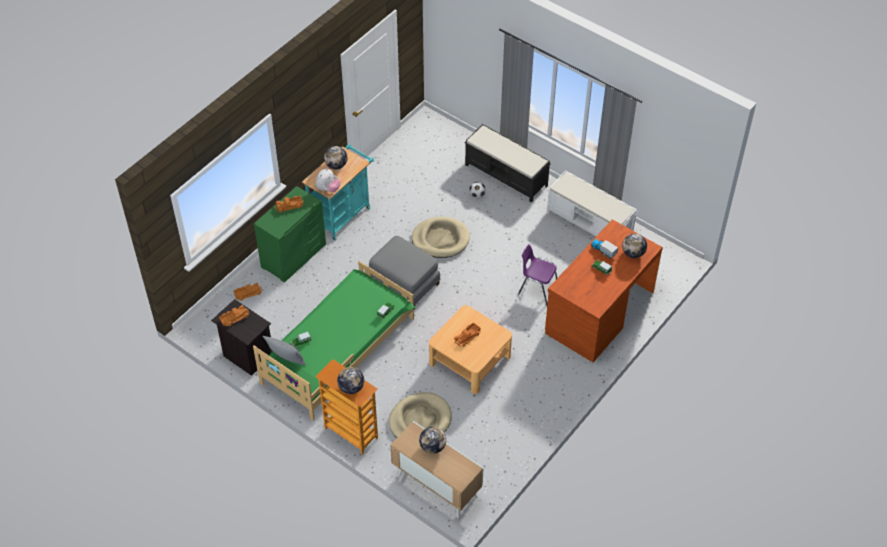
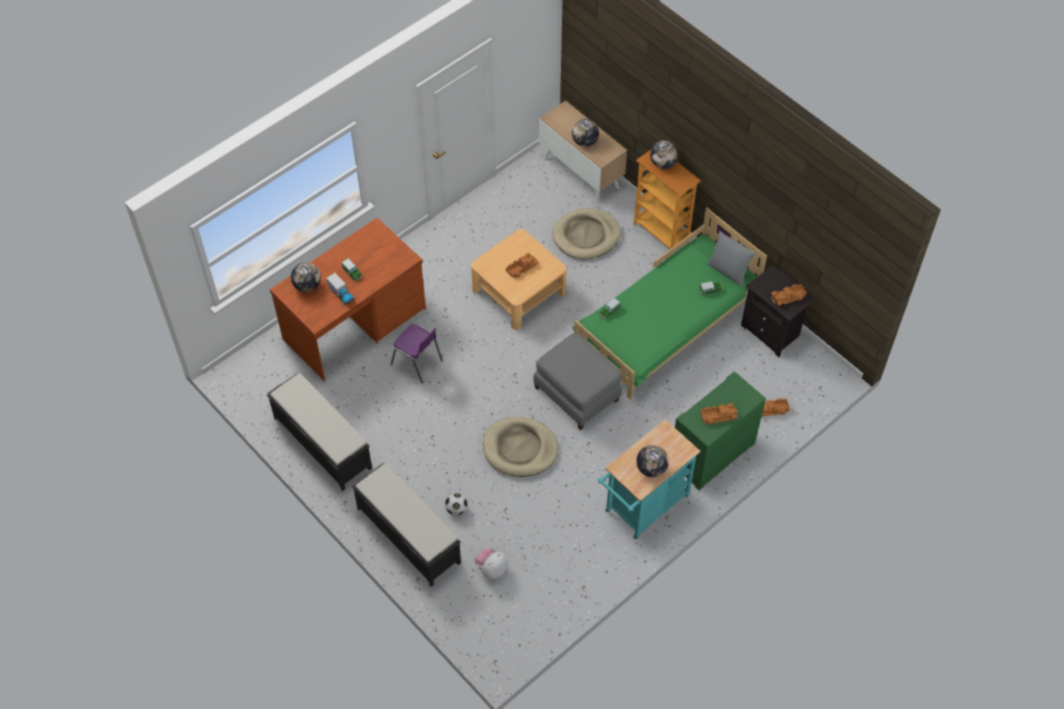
camera: 170 degrees left, 5 degrees up
(328, 189) = (666, 433): plush toy -> plush toy (491, 569)
(590, 223) = (322, 443): white bench -> black bench

